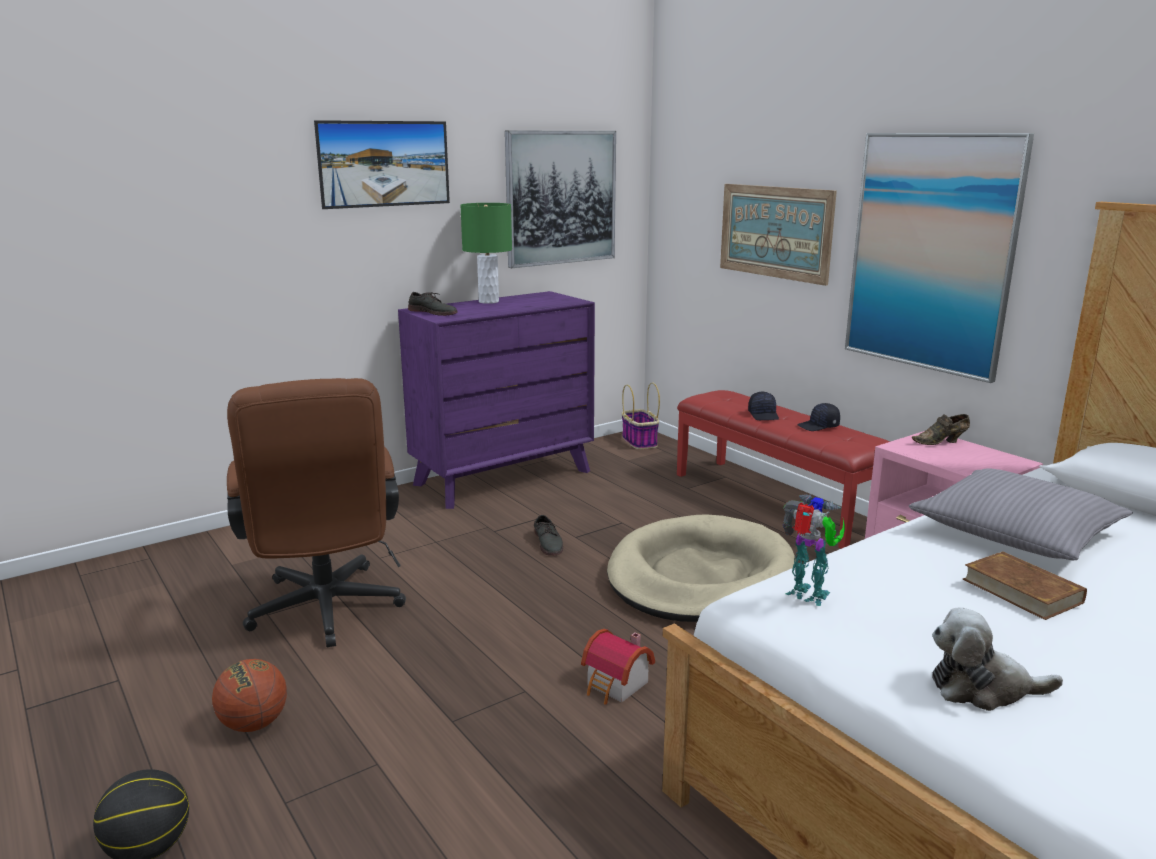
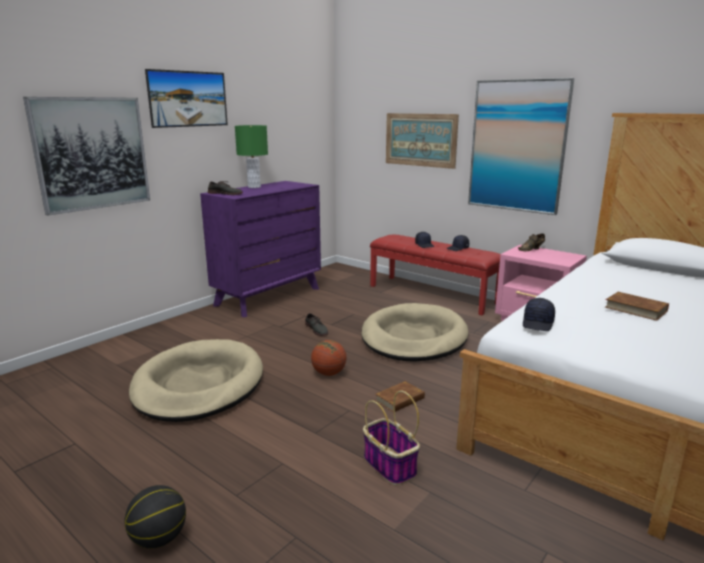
camera: 15 degrees left, 0 degrees up
(254, 724) = (188, 454): basketball -> basketball (329, 373)
(326, 614) = (199, 385): brown office chair -> beige dog bed
(561, 198) = (289, 123): picture -> picture (92, 153)
(616, 686) = (400, 399): toy house -> brown book
(639, 441) = (338, 270): basket -> basket (388, 465)
(808, 596) = (538, 323): toy robot -> black cap
(983, 688) = (652, 354): plush toy -> none
(1015, 532) = (608, 284): grey pillow -> none

